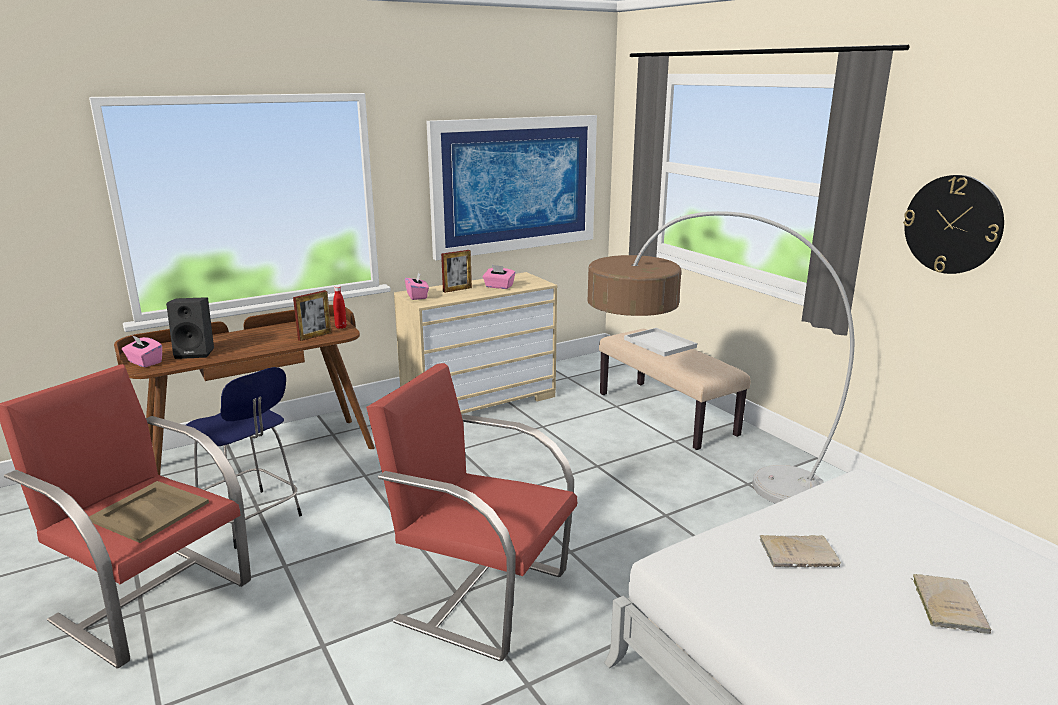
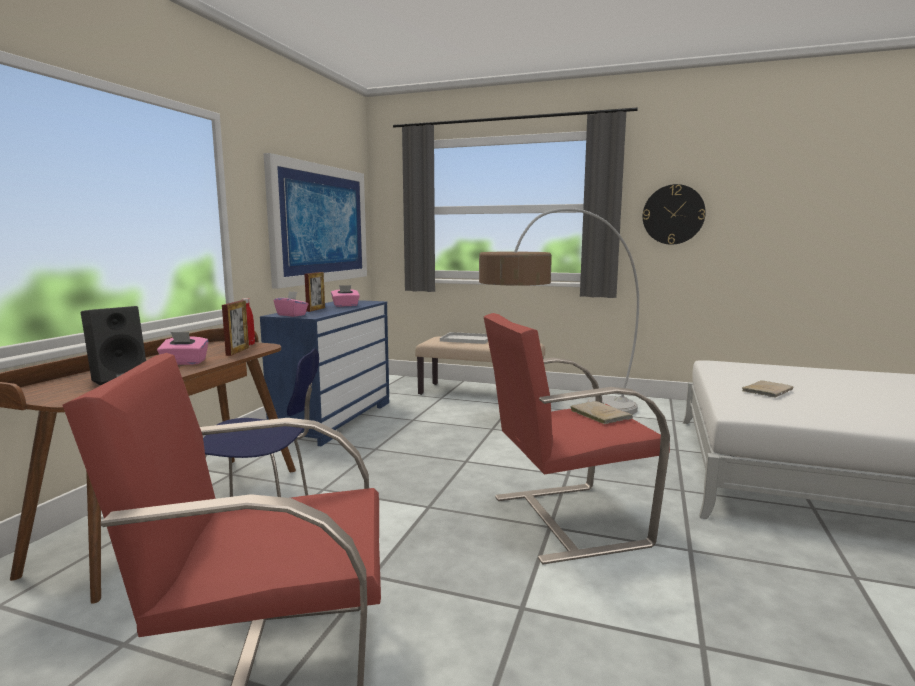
camera: 40 degrees left, 10 degrees down
(144, 362) = (61, 396): pink tissue box -> pink tissue box (184, 363)
(150, 511) = (305, 523): beige tray -> none
(479, 401) = (334, 419): beige dresser -> blue dresser
(947, 604) = (853, 387): beige book -> beige book (599, 414)

